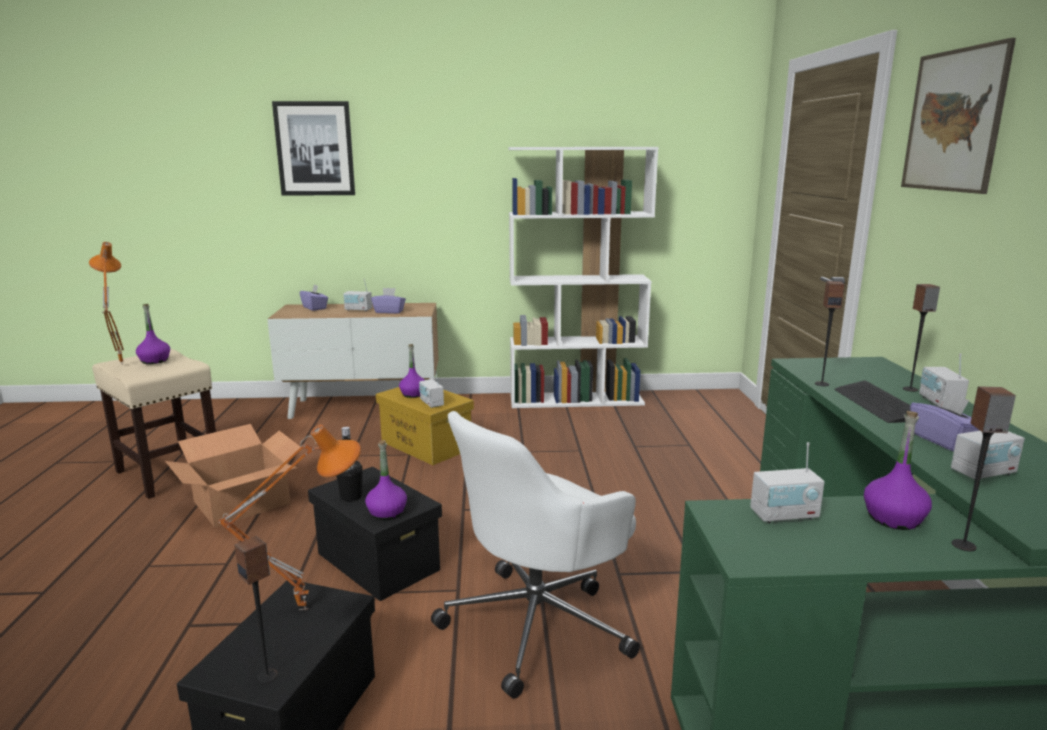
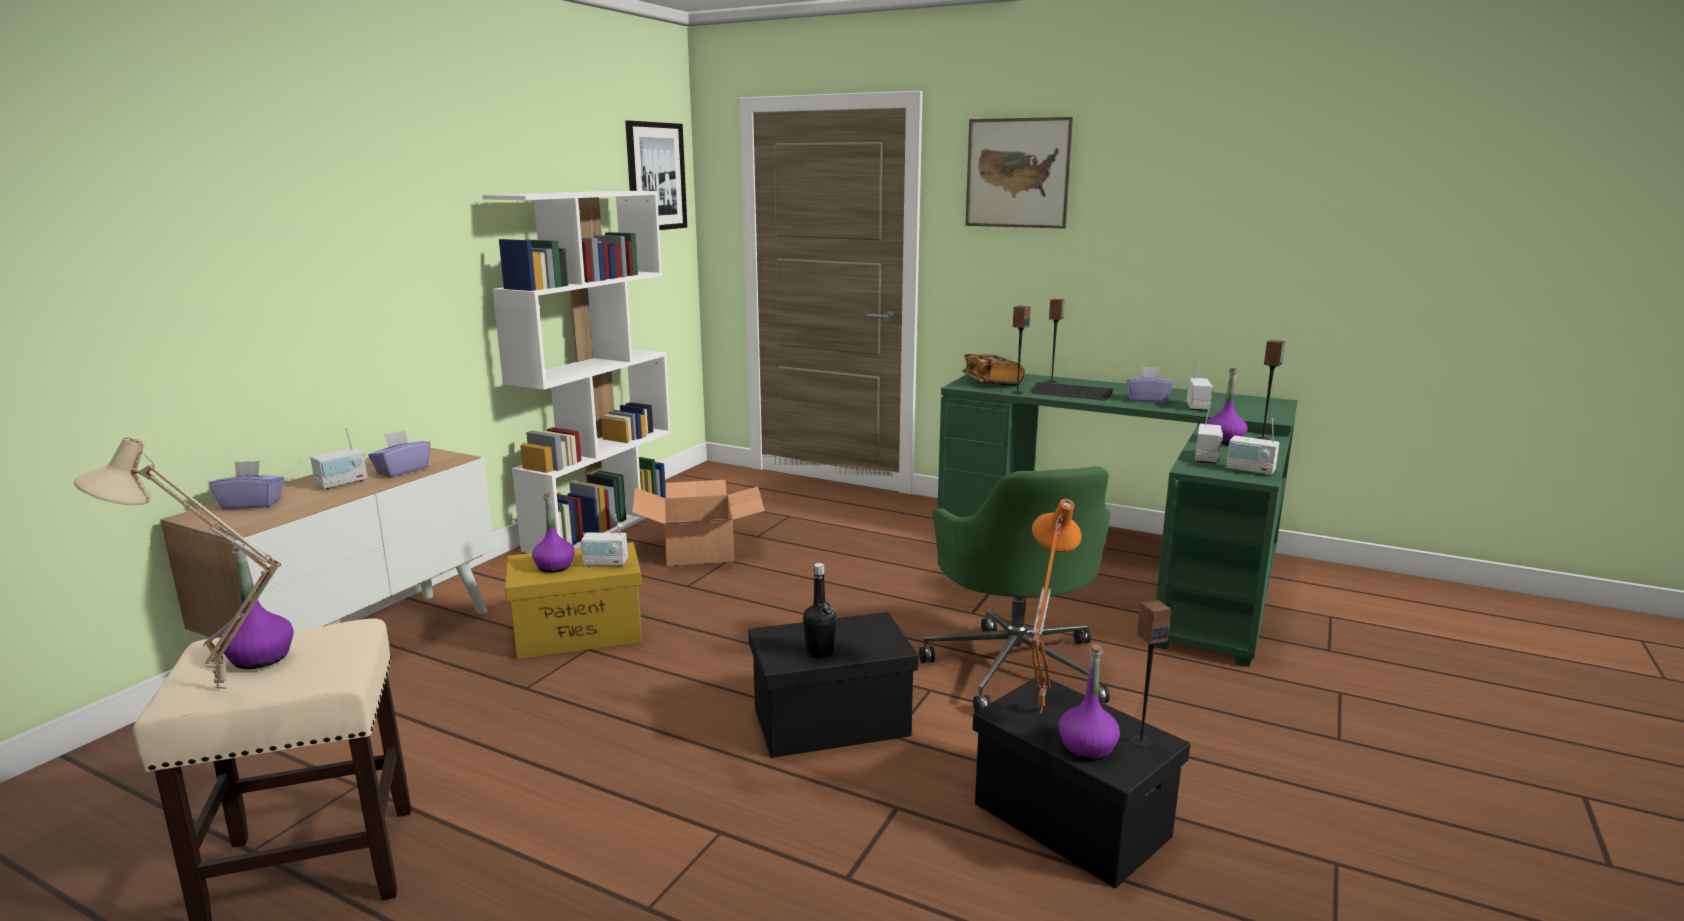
camera: 60 degrees left, 0 degrees up
(119, 365) = (217, 691): orange table lamp -> beige table lamp
(242, 503) = (551, 799): cardboard box -> cardboard box (700, 549)
(315, 149) = (180, 207): picture -> picture (655, 176)
(387, 513) = (880, 640): purple bottle -> purple bottle (1087, 748)
(538, 624) = (1015, 666): white office chair -> green office chair
(838, 370) = (991, 382): none -> book
(939, 403) = (1083, 384): radio -> radio (1250, 470)

